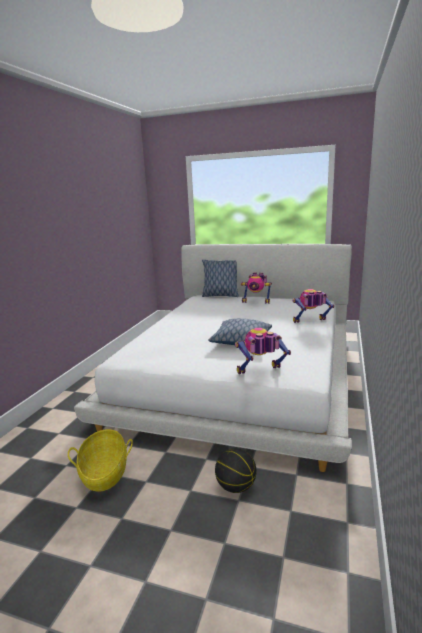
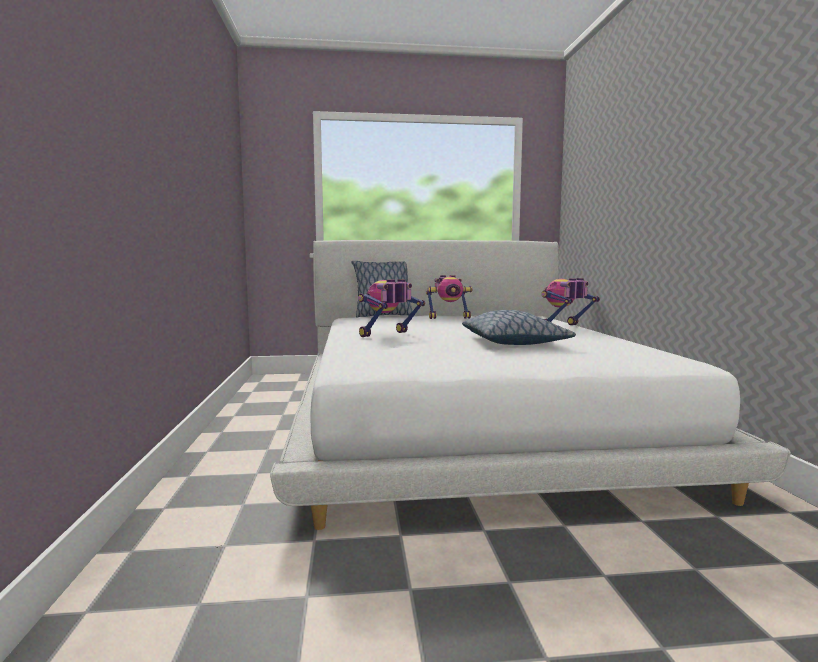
camera: 25 degrees left, 10 degrees down
(104, 473) = (410, 589): basket -> none
(236, 487) = (664, 552): basketball -> none
(260, 373) = (619, 361): toy robot -> toy robot (388, 335)

